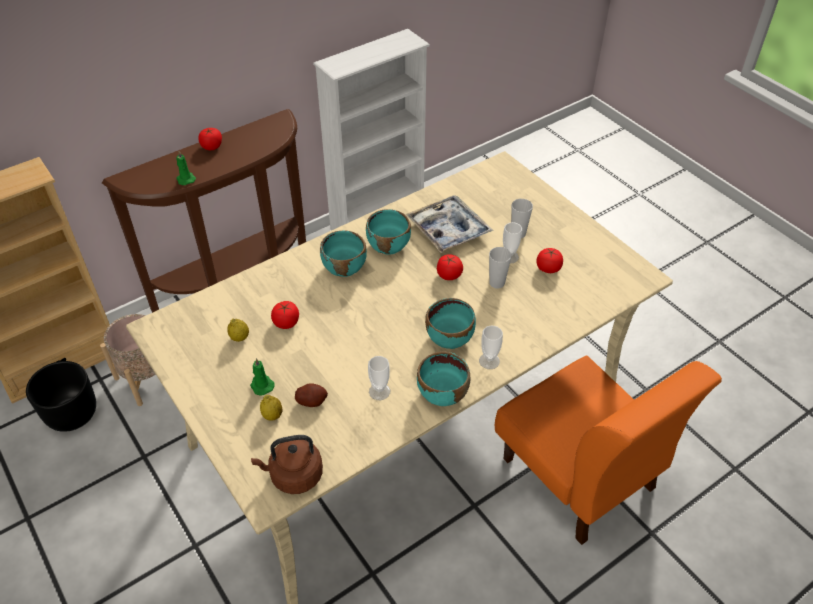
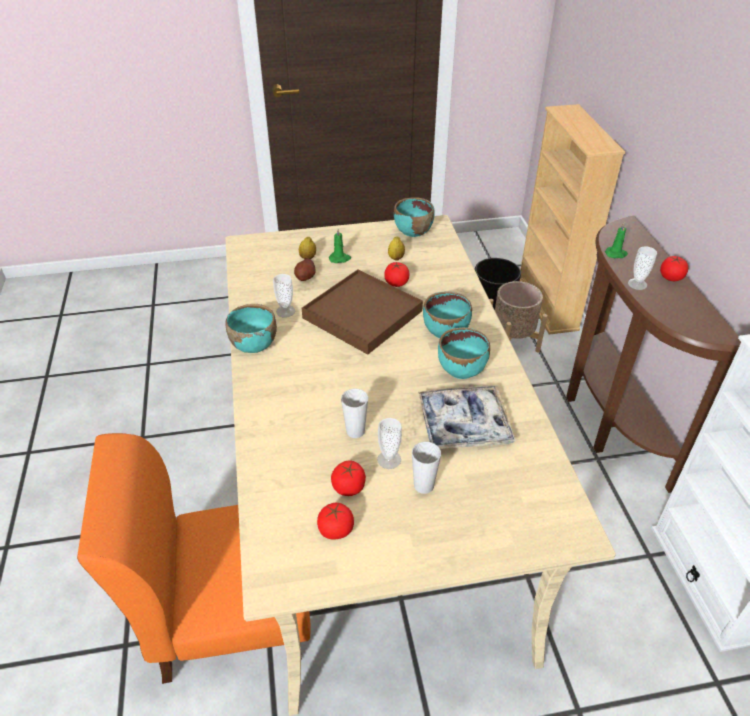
camera: 115 degrees right, 5 degrees down
(293, 476) = (250, 256): brown kettle -> none
(352, 330) = (362, 314): none -> brown tray
(449, 275) = (391, 398): tomato -> tomato (336, 530)
(450, 338) = (308, 369): turquoise bowl -> turquoise bowl (413, 231)
(489, 361) = (262, 385): cup -> cup (637, 284)

